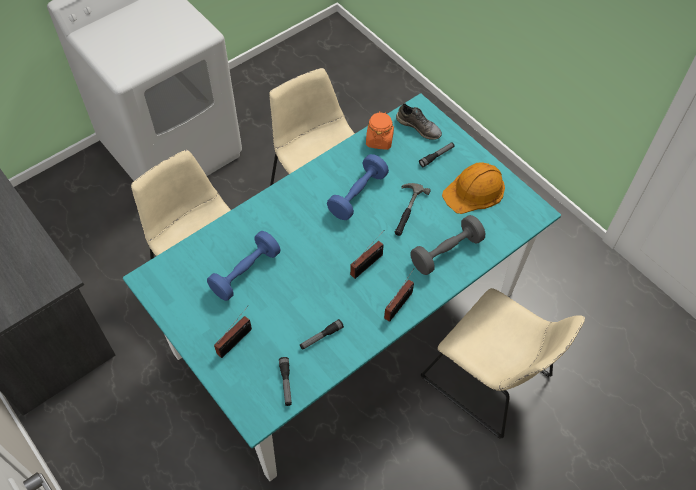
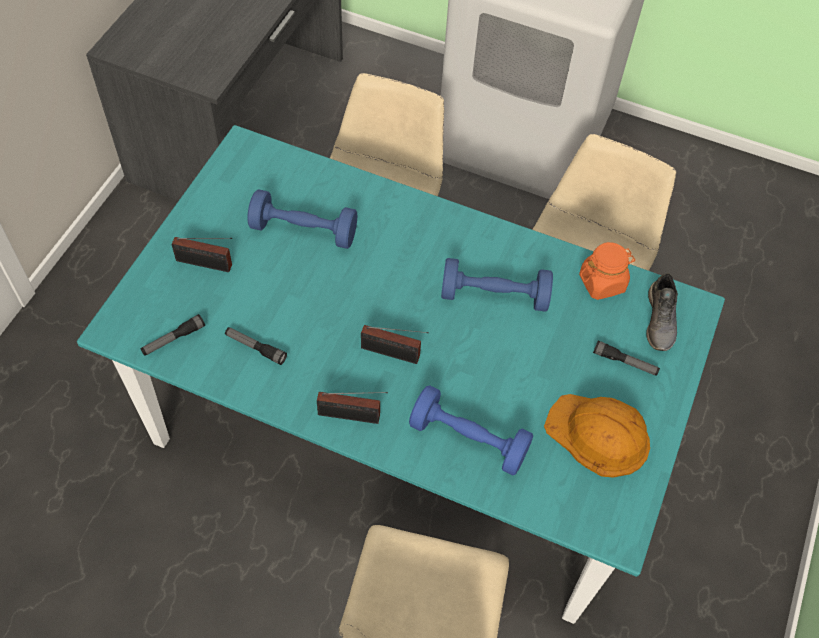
camera: 60 degrees right, 0 degrees up
(406, 210) = (506, 363): hammer -> none
(446, 252) = (468, 439): grey dumbbell -> blue dumbbell

